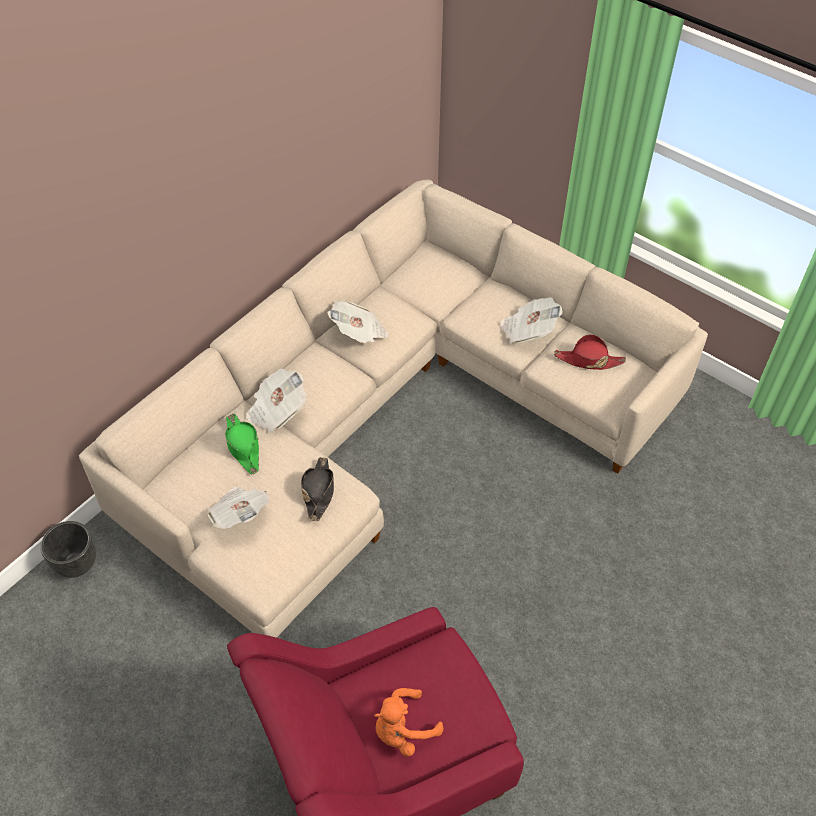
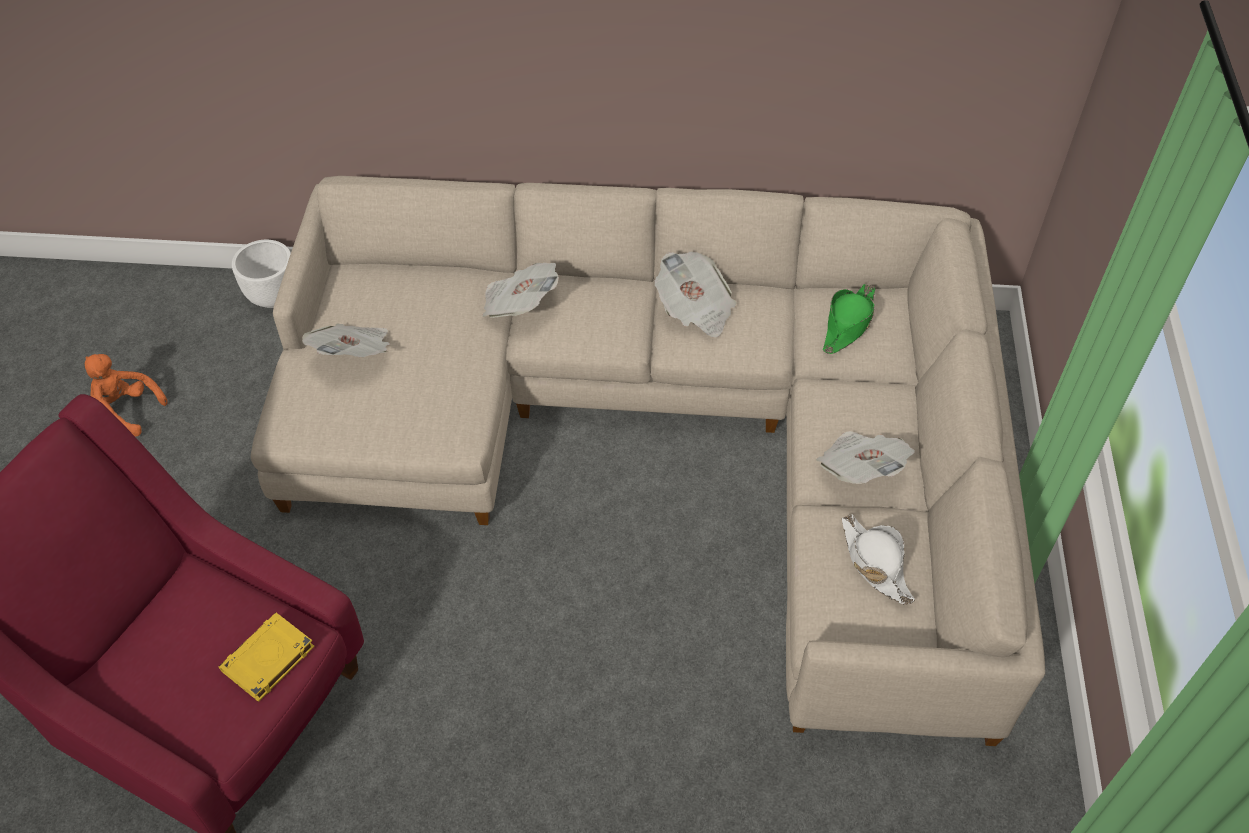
camera: 55 degrees right, 0 degrees up
(77, 564) = (273, 297): black planter -> white planter
(243, 447) = (444, 305): green hat -> green hat (848, 324)
(318, 491) = (438, 403): black hat -> none
(403, 730) = (164, 656): orange plush toy -> orange plush toy (125, 411)
(449, 671) = (268, 660): none -> yellow book
(588, 360) = (875, 563): red hat -> white hat

